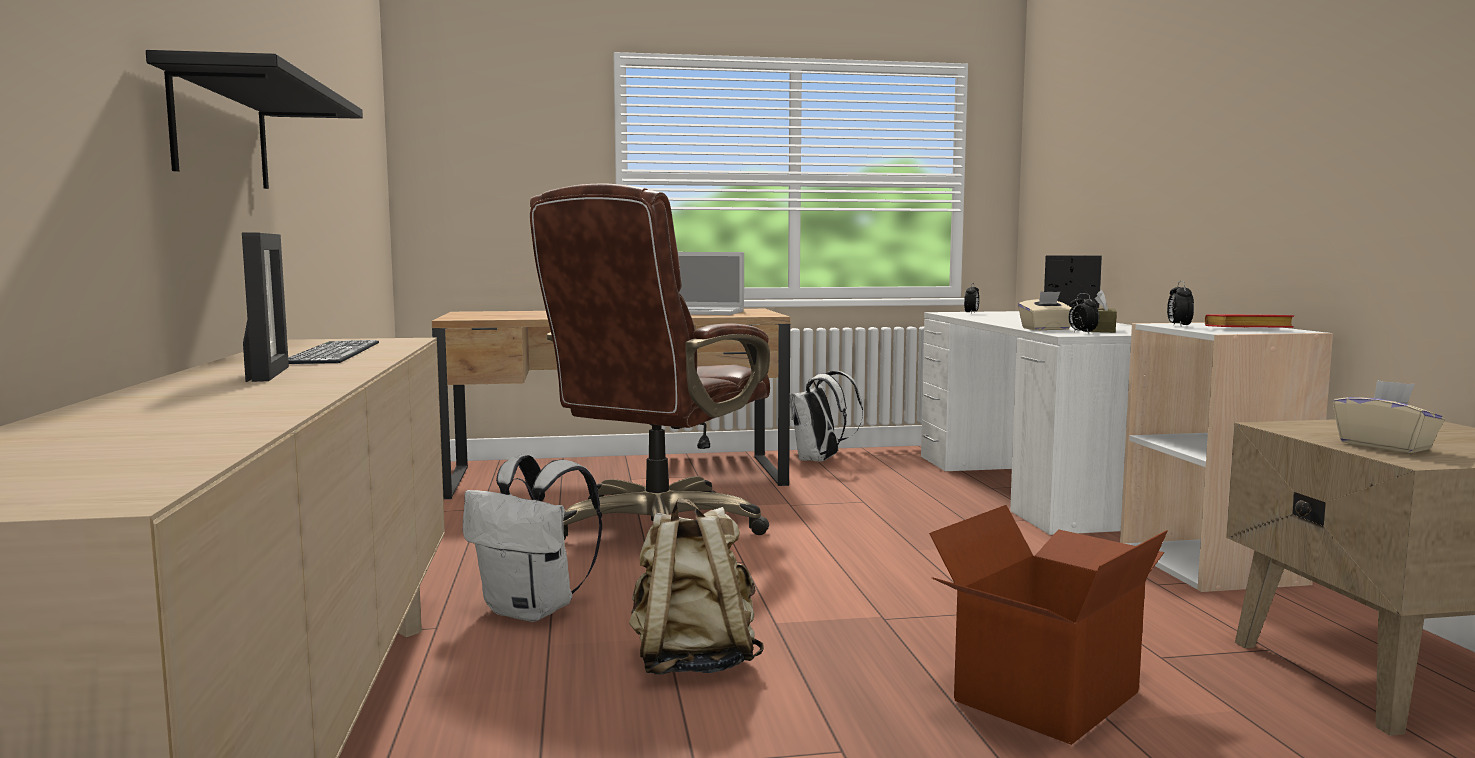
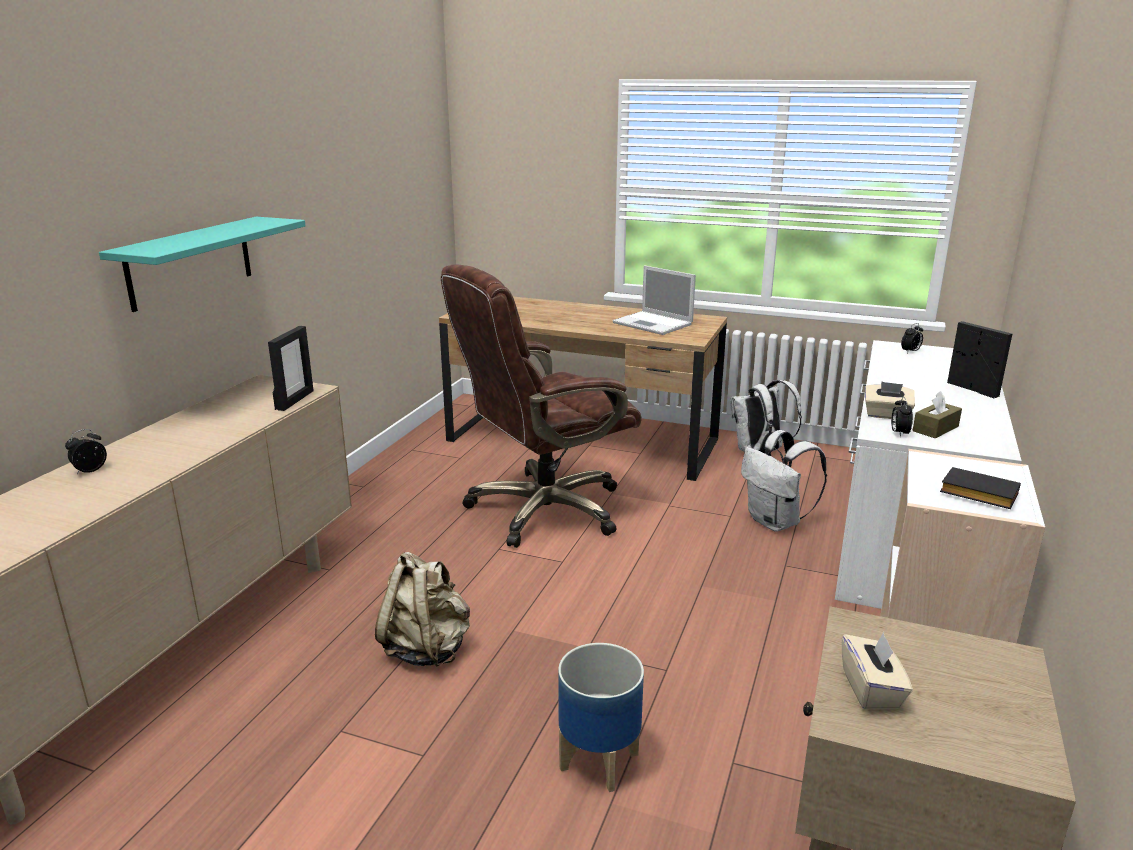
camera: 30 degrees right, 15 degrees up
(221, 132) = (190, 262): black shelf -> turquoise shelf
(268, 374) = (152, 452): picture frame -> picture frame (294, 400)
(333, 352) = (237, 413): keyboard -> none
(533, 610) = (391, 571): white backpack -> white backpack (776, 522)
(1043, 695) = (598, 762): cardboard box -> planter
(1178, 326) = (928, 470): alarm clock -> alarm clock (90, 470)
(1246, 329) = (976, 494): red book -> black book

